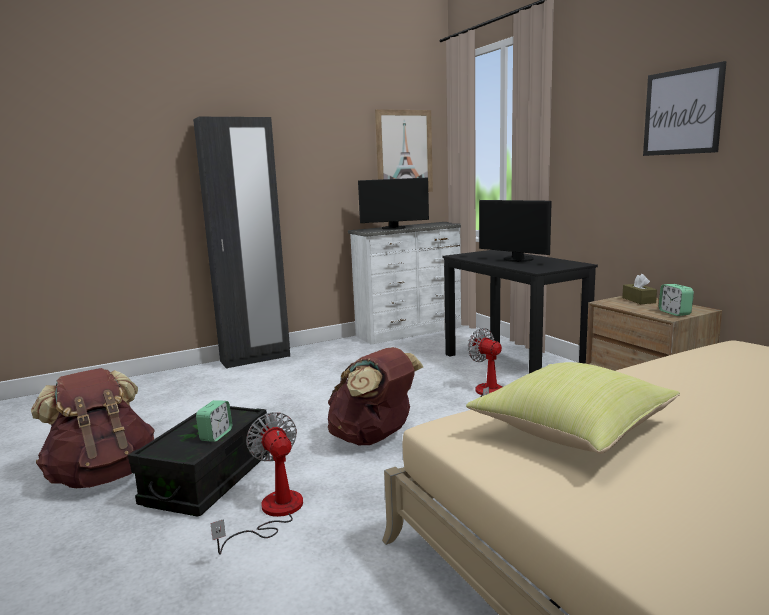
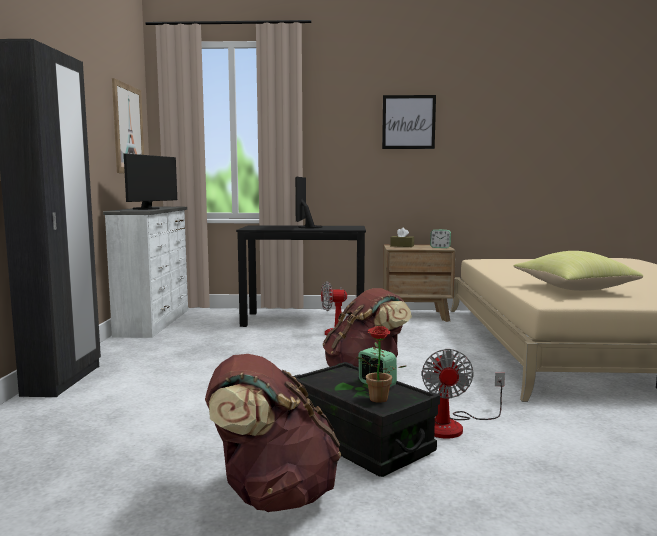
camera: 60 degrees left, 5 degrees down
(173, 445) = (376, 400): none -> potted plant
(272, 513) = (453, 426): fan -> fan turned 90 degrees counterclockwise
(516, 260) = (307, 227): monitor -> monitor turned 105 degrees clockwise

